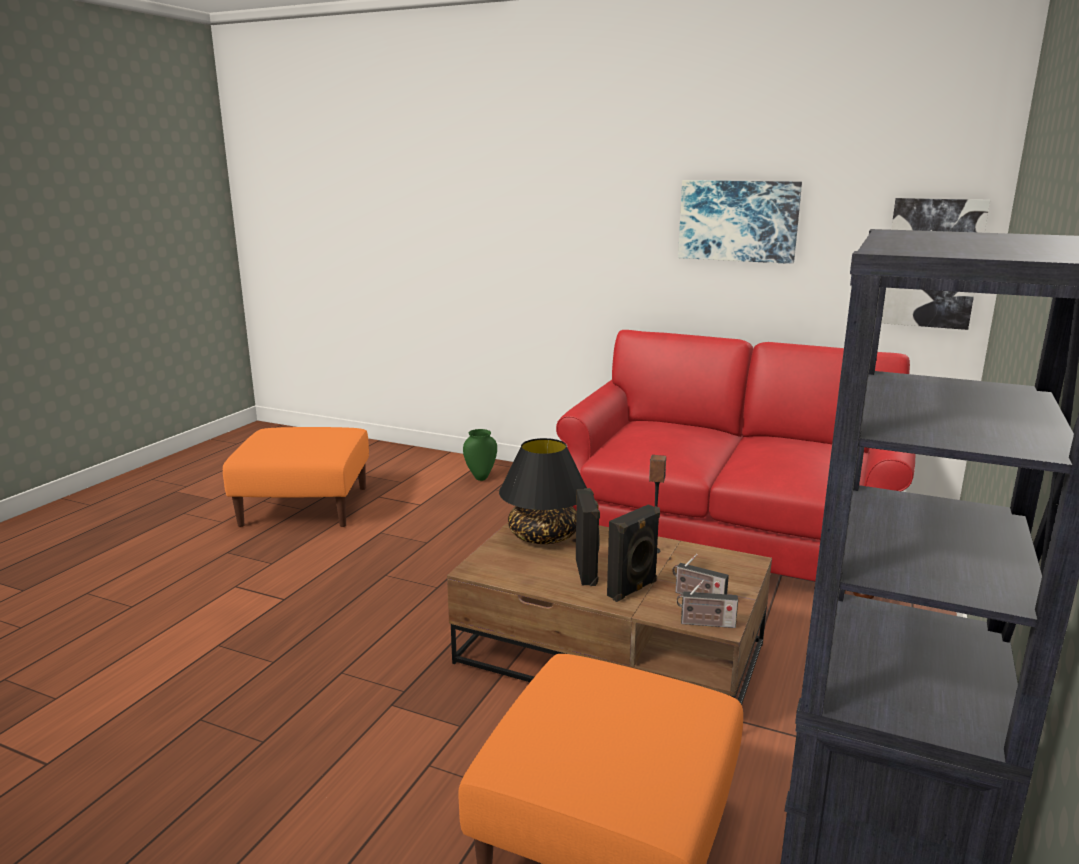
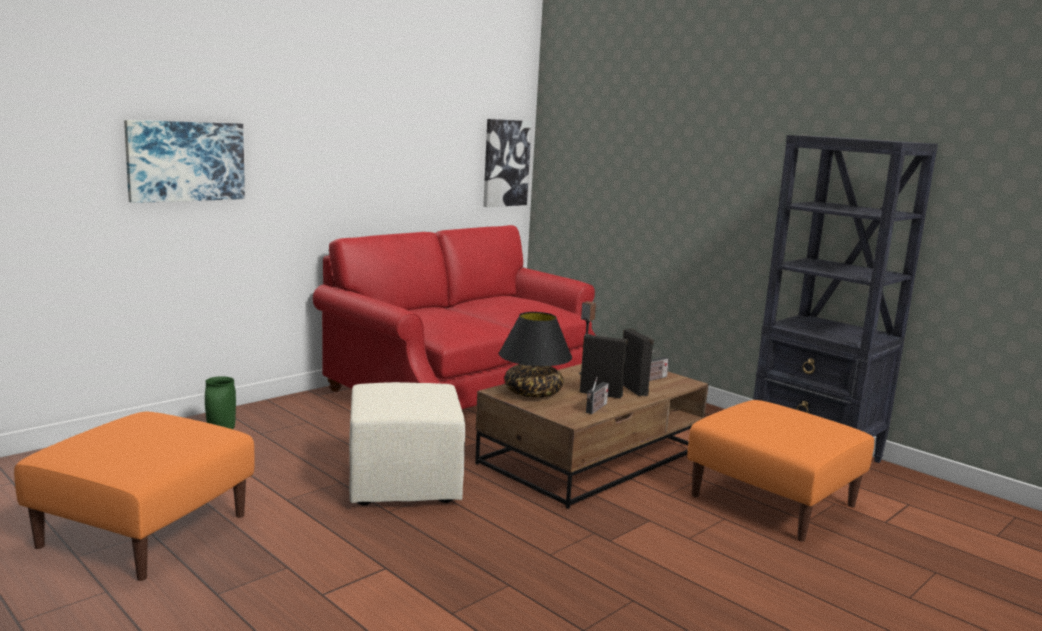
camera: 70 degrees left, 5 degrees down
(445, 567) = (403, 483): none -> beige ottoman
(705, 623) = (685, 384): radio -> radio (596, 409)
(738, 221) = (399, 136): picture -> picture (185, 161)

